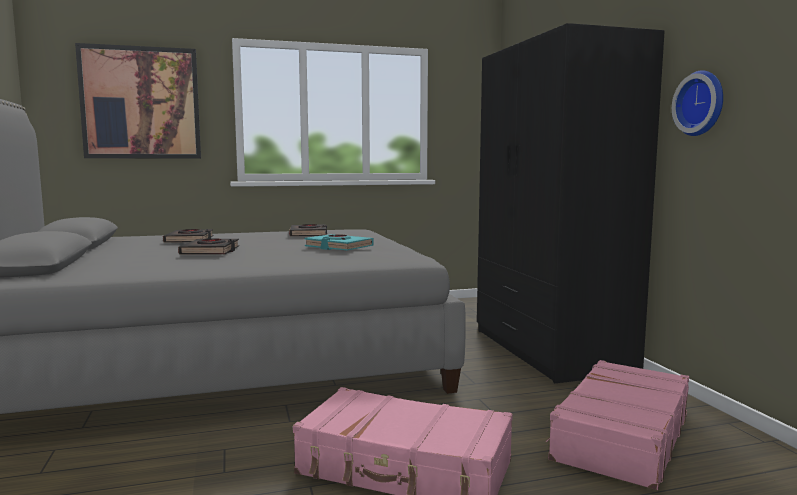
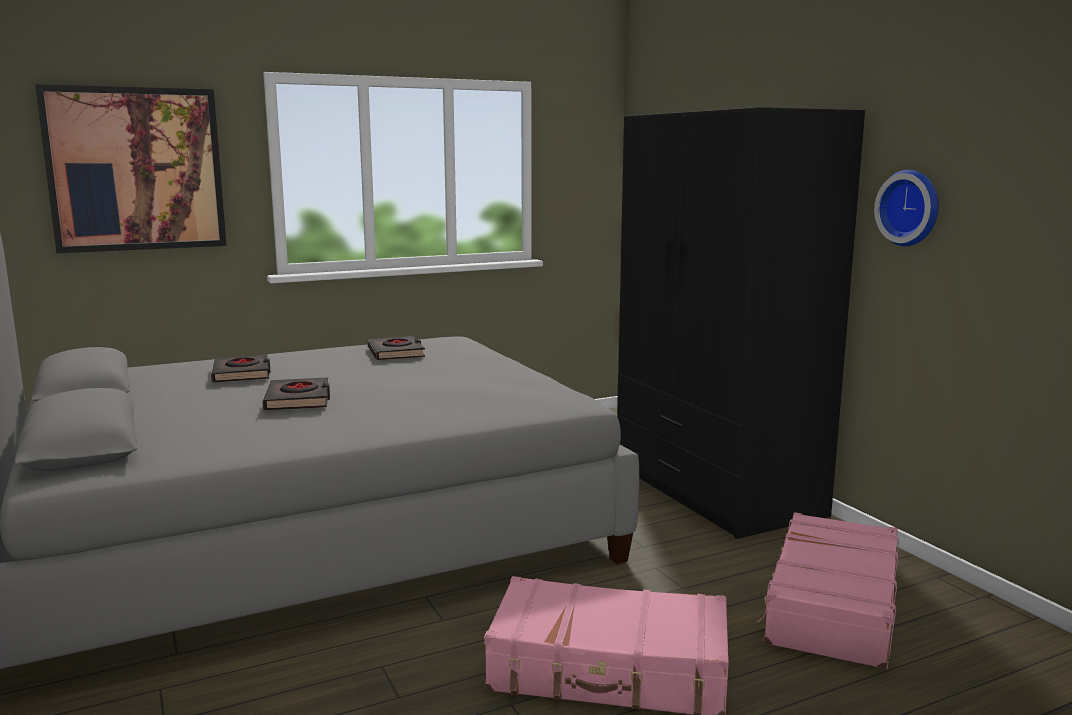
camera: 10 degrees left, 5 degrees up
(338, 247) = (465, 384): turquoise book -> none

